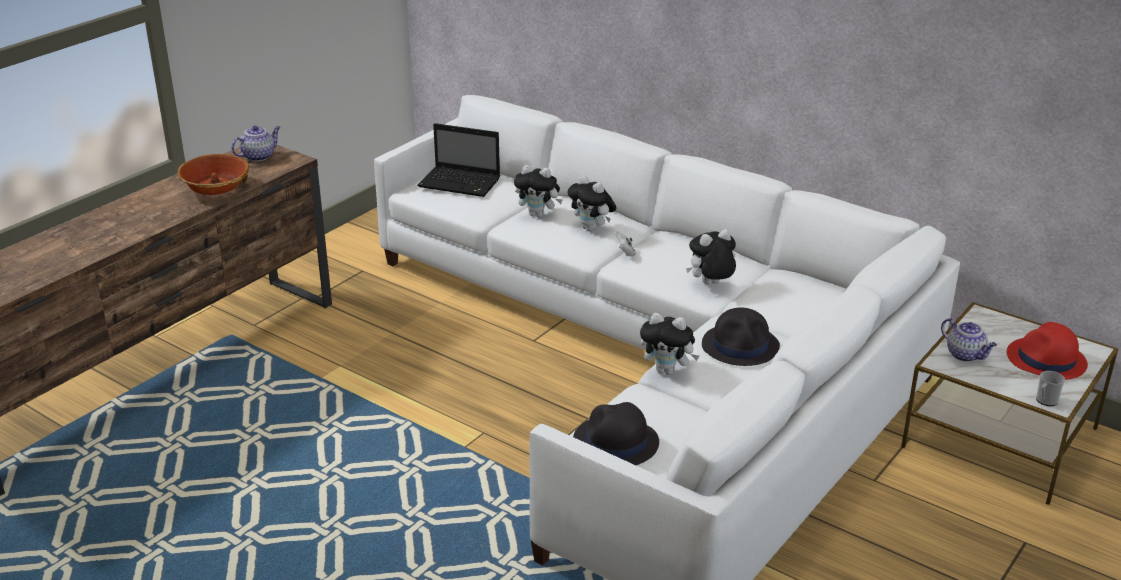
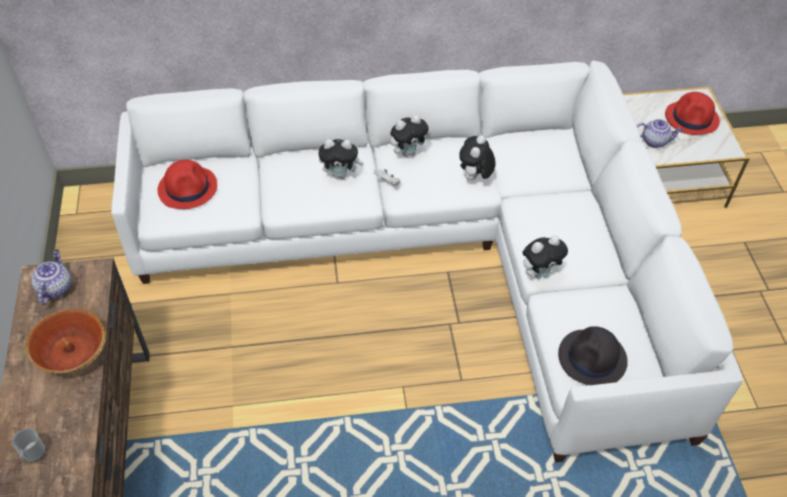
camera: 45 degrees left, 20 degrees up
(461, 183) = (188, 188): laptop -> red hat
(538, 215) = (286, 184): plush toy -> plush toy (408, 152)
(741, 346) = (556, 221): black hat -> none
(1045, 401) = (725, 151): mug -> mug (33, 455)

